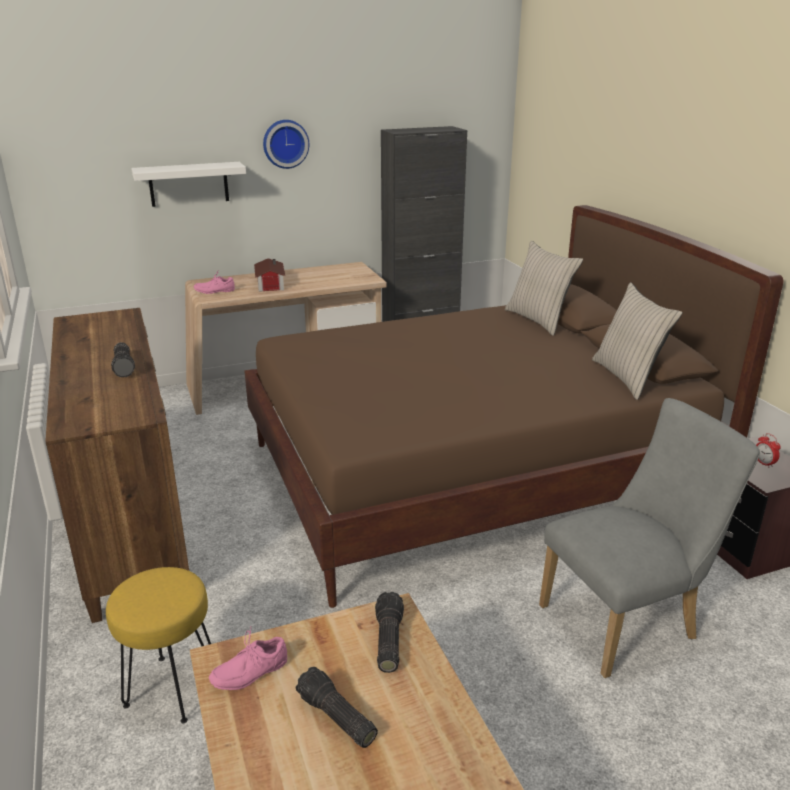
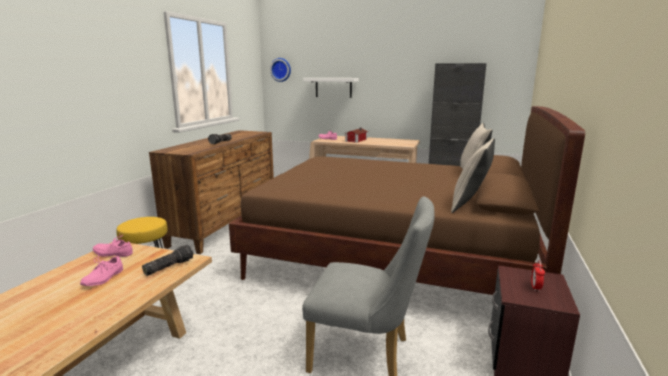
camera: 40 degrees right, 10 degrees down
(285, 143) = (383, 70): wall clock -> wall clock (281, 69)
(335, 718) = (102, 278): flashlight -> pink shoe

